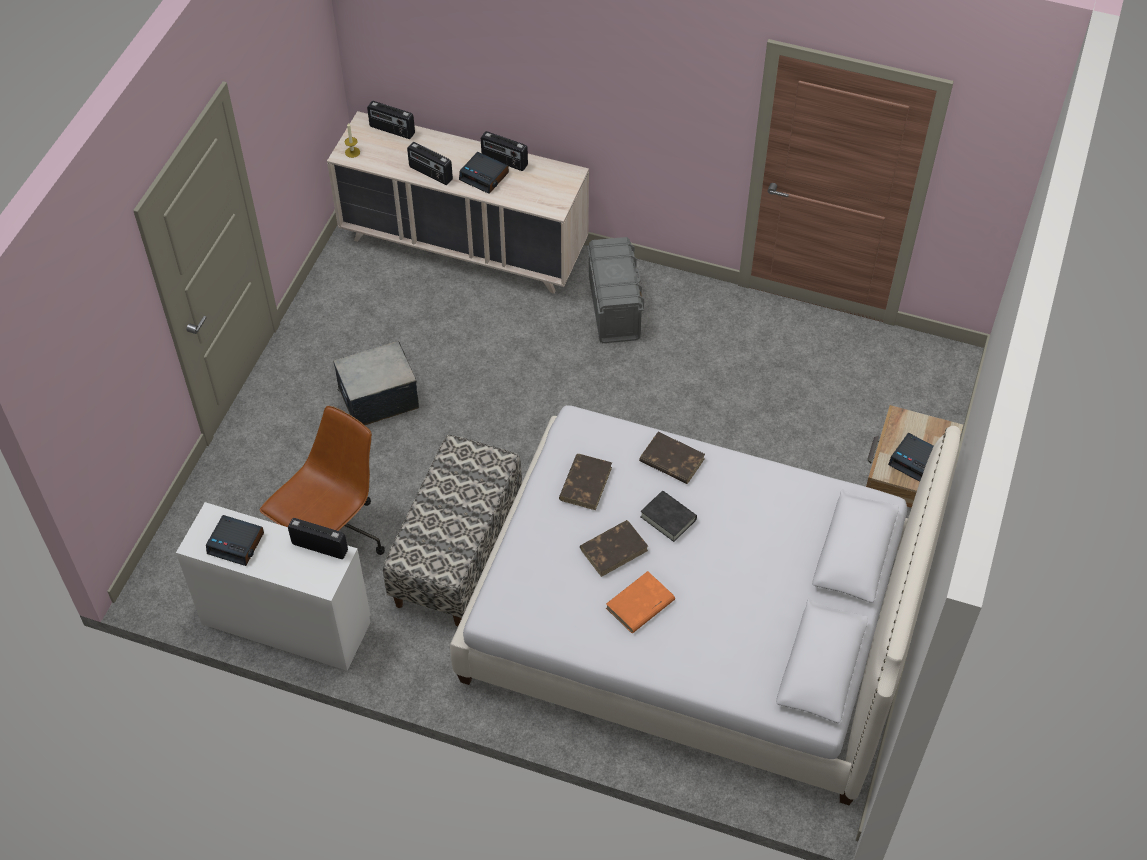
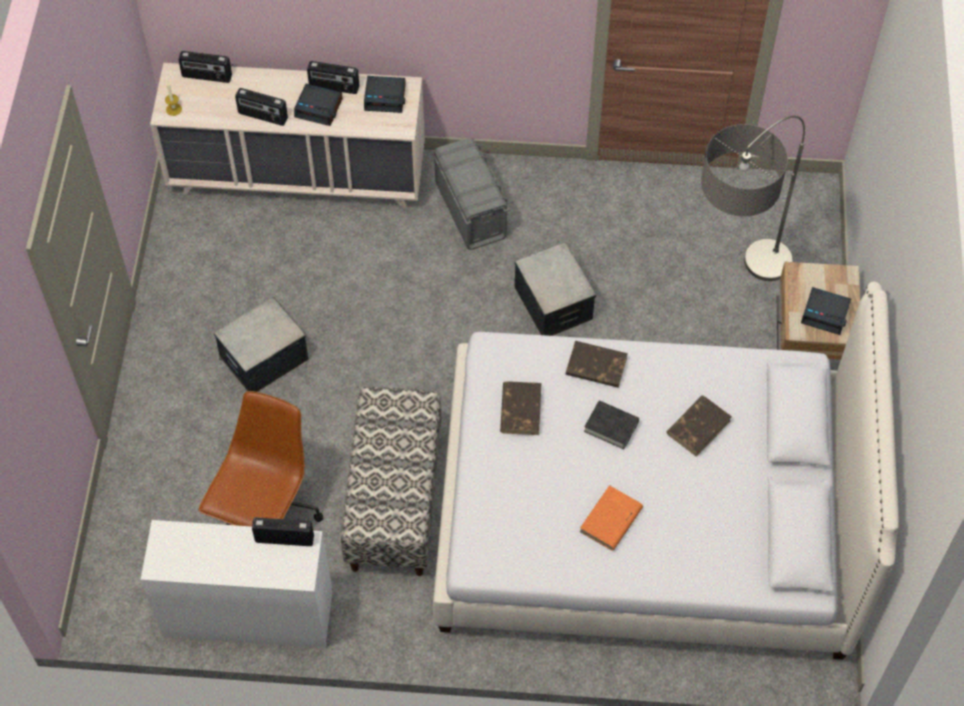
camera: 15 degrees left, 5 degrees up
(236, 543) = (199, 555): alarm clock -> alarm clock (385, 97)
(614, 549) = (569, 470): brown book -> brown book (699, 426)
(666, 407) = (553, 303): none -> storage box
(842, 439) = (732, 297): none -> floor lamp

